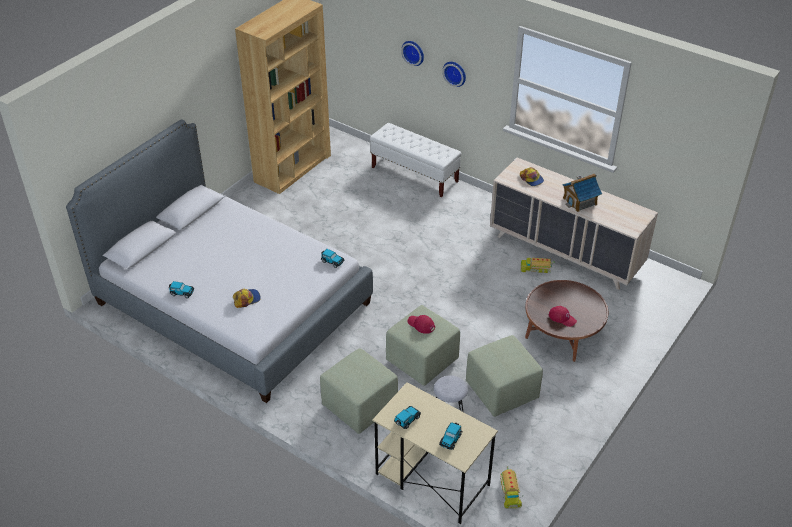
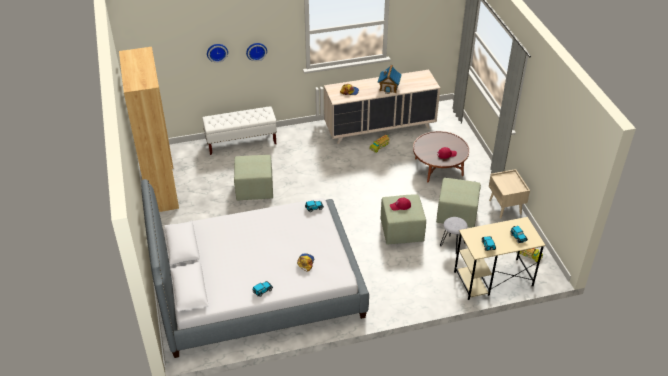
camera: 50 degrees left, 0 degrees up
(360, 406) = (410, 277): green ottoman -> green ottoman (255, 189)
(566, 428) = (505, 207): none -> beige nightstand

